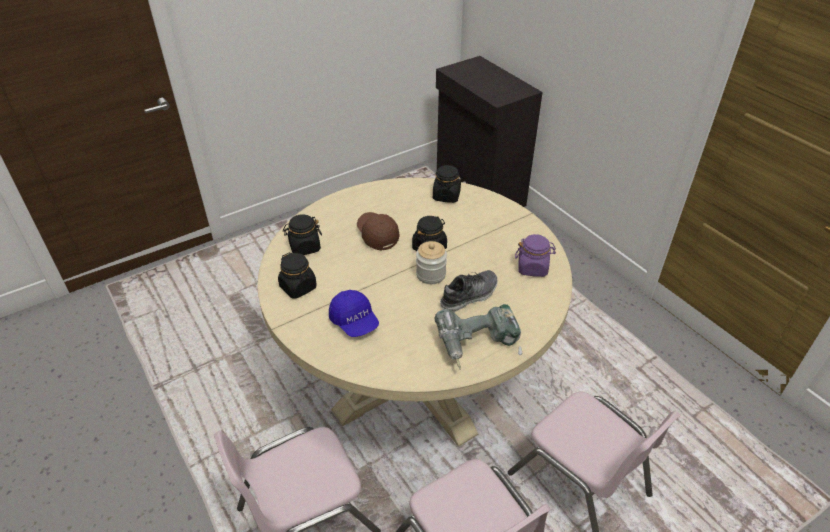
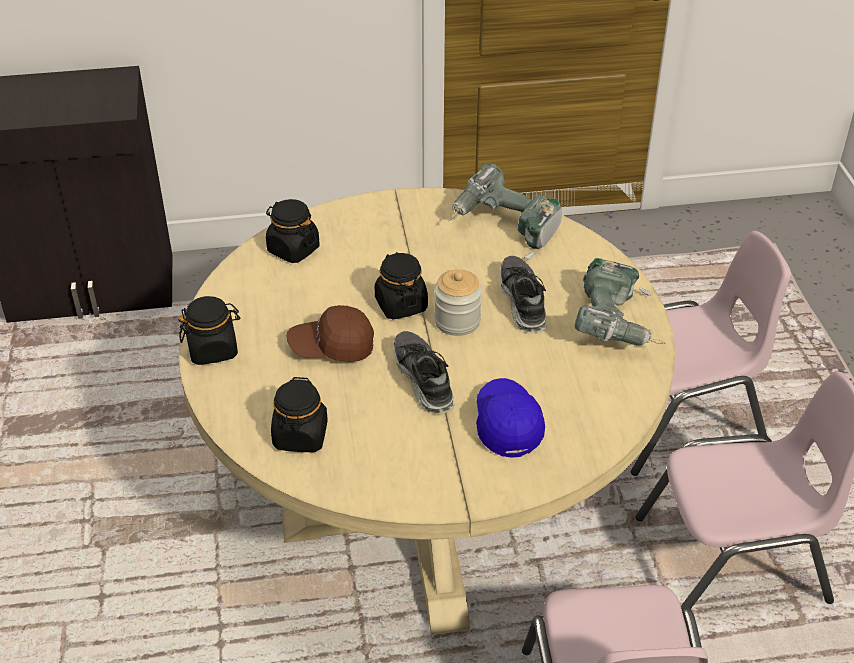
camera: 65 degrees left, 0 degrees up
(298, 287) = (394, 467): black jar -> black jar (213, 349)
(354, 322) = (507, 425): blue cap -> blue cap turned 90 degrees counterclockwise
(372, 276) = (422, 379): none -> shoe
(532, 268) = (503, 229): purple jar -> power drill

